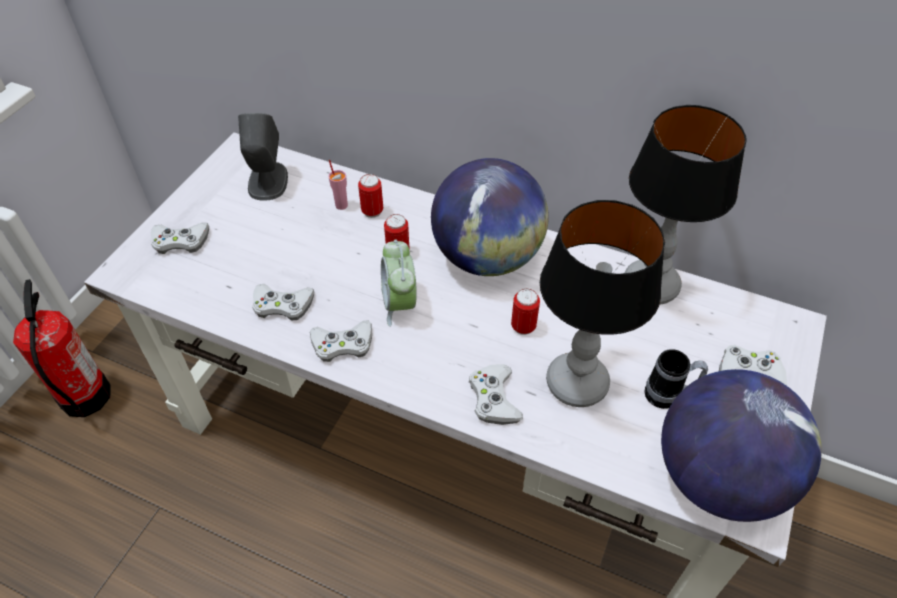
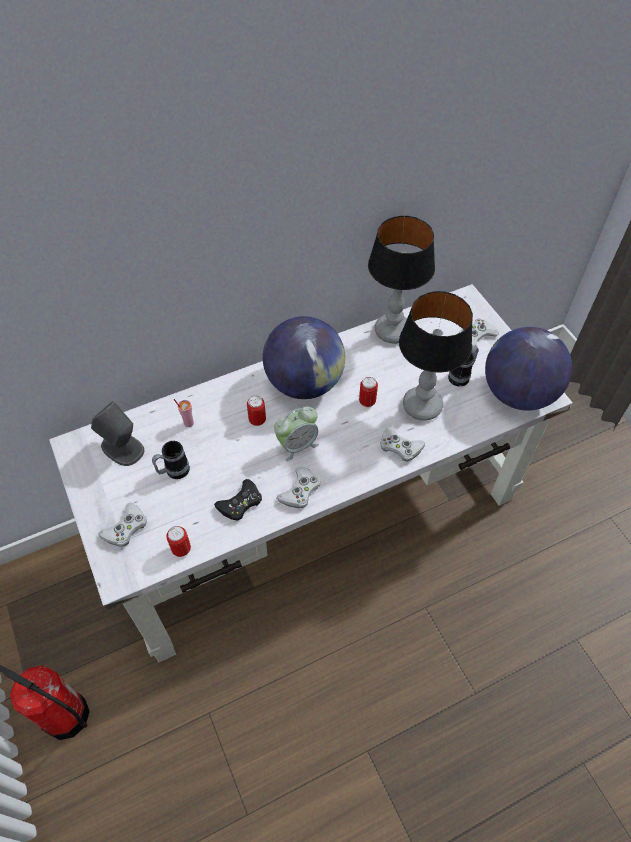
camera: 50 degrees left, 5 degrees up
(274, 232) = (173, 472): none -> mug
(282, 305) = (240, 503): white game controller -> black game controller
(372, 211) = (211, 411): can -> can (181, 549)
(399, 304) = (297, 445): alarm clock -> alarm clock turned 60 degrees counterclockwise

